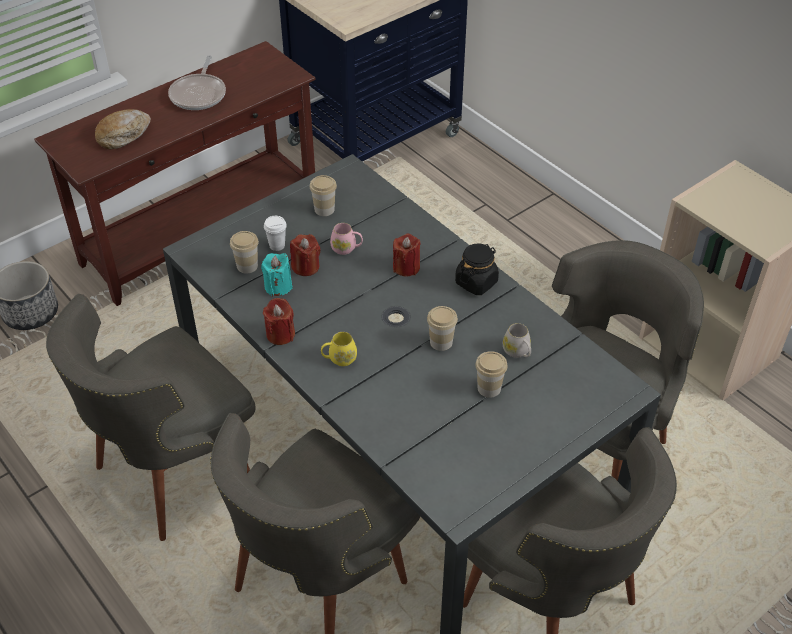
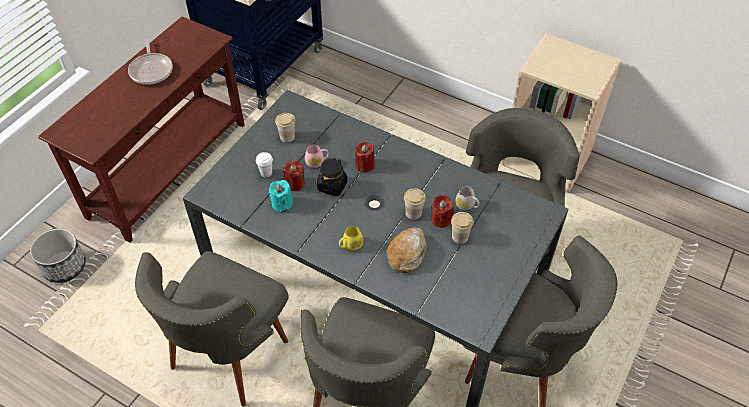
camera: 20 degrees left, 5 degrees up
(123, 135) = (108, 116): bread -> bread (407, 253)
(247, 266) = (252, 194): cup -> none
(280, 334) = (301, 239): red candle -> red candle (441, 219)
(476, 282) = (417, 163): black jar -> black jar (332, 186)

